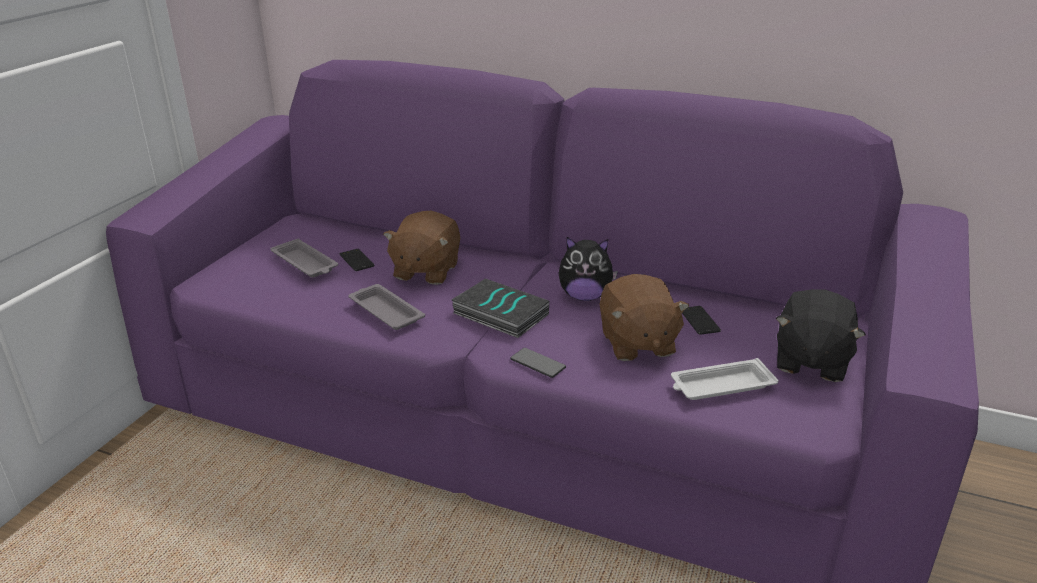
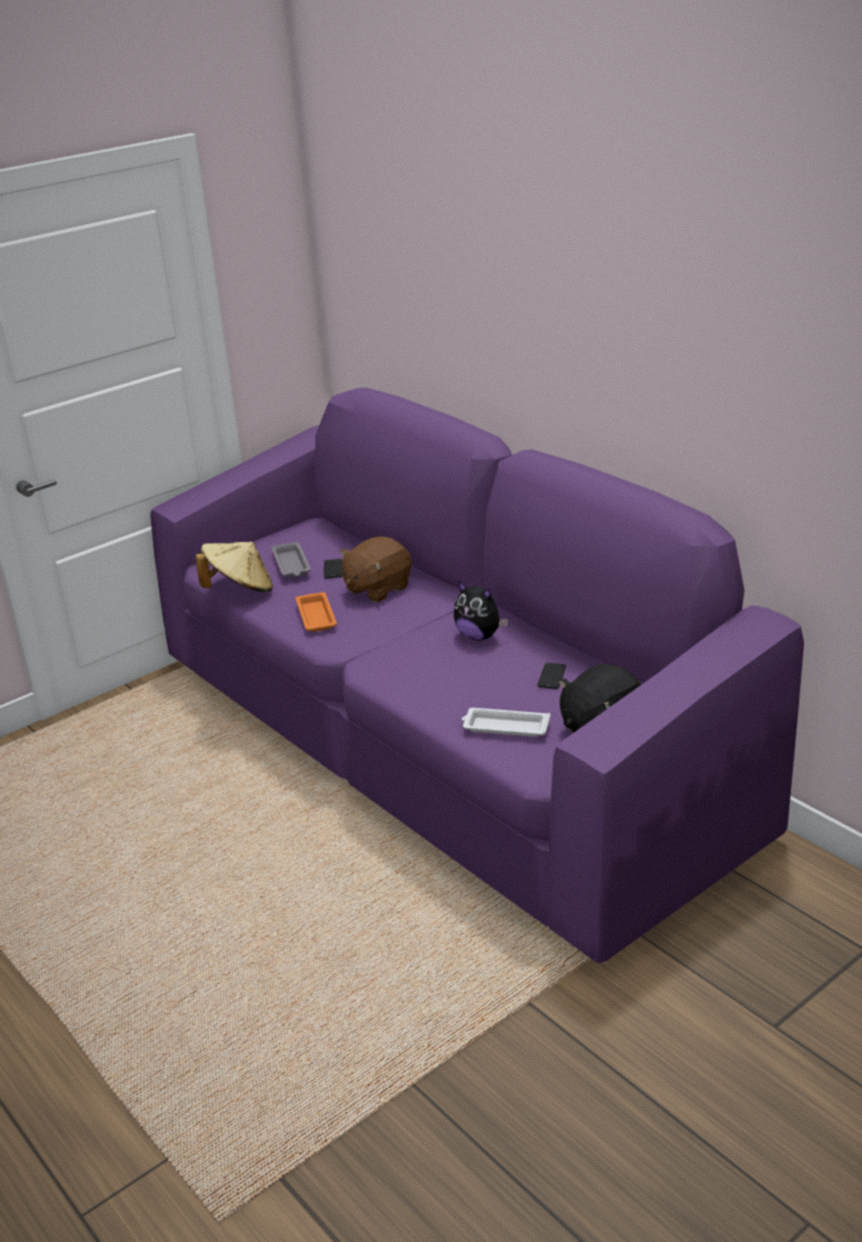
camera: 30 degrees right, 0 degrees up
(264, 302) = (240, 590): none -> beige hat
(385, 311) = (316, 616): grey tray -> orange tray
(499, 314) = (396, 636): book -> none
(538, 363) = (387, 679): phone -> none
(636, 343) = (481, 682): brown plush toy -> none

